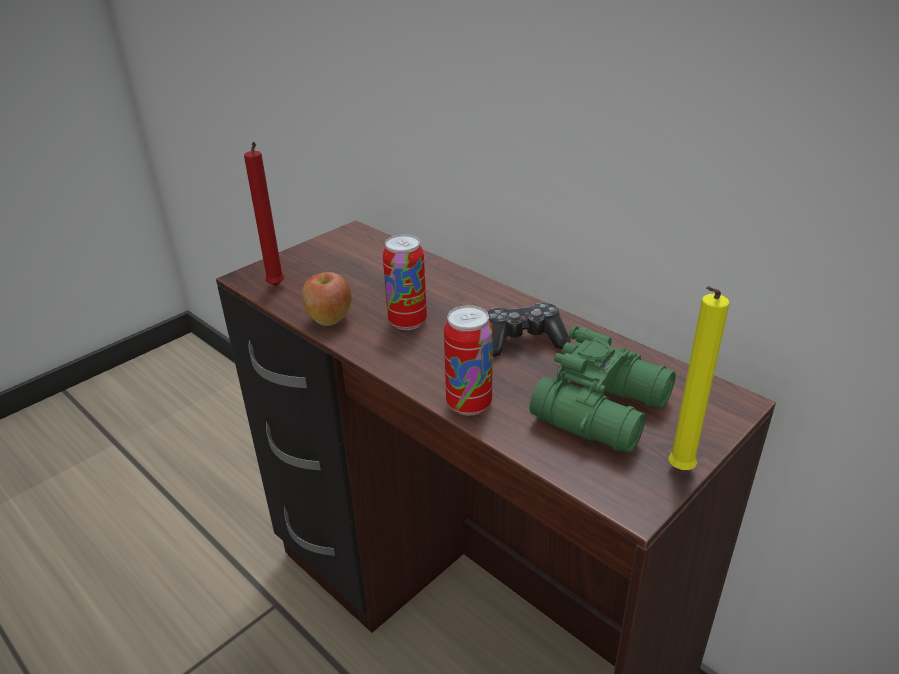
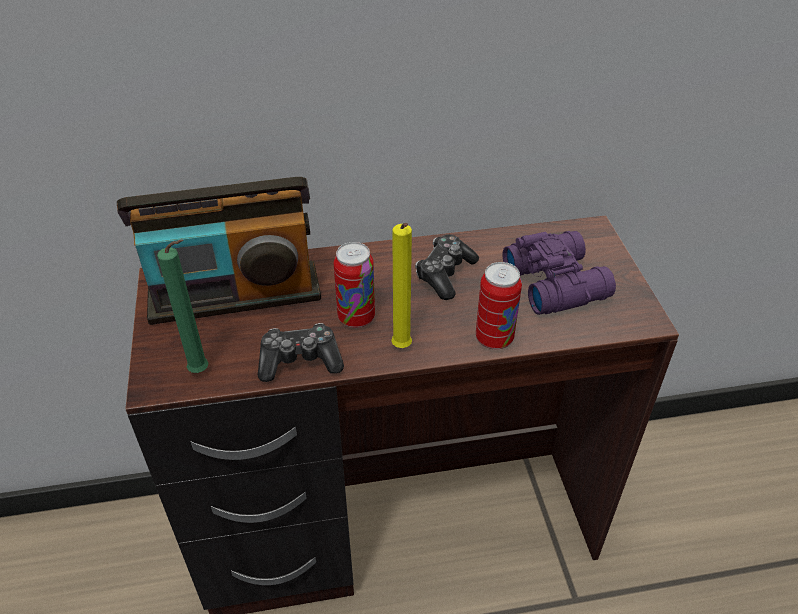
camera: 55 degrees left, 10 degrees up
(276, 287) = (202, 371): red candle -> green candle
(329, 319) = (300, 361): apple -> game controller
(370, 263) = (235, 295): none -> radio
(606, 409) = (556, 282): green binoculars -> purple binoculars
(677, 471) = (634, 288): yellow candle -> yellow candle (402, 349)

